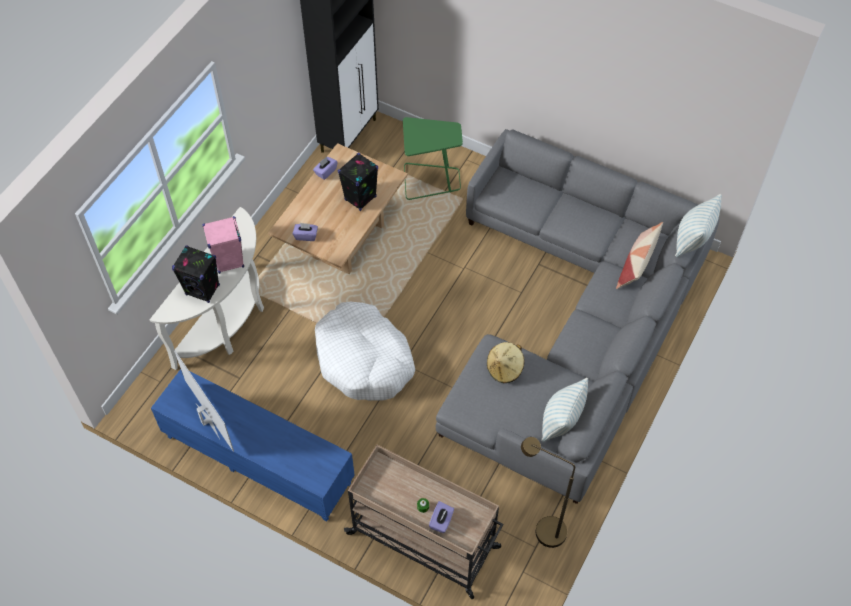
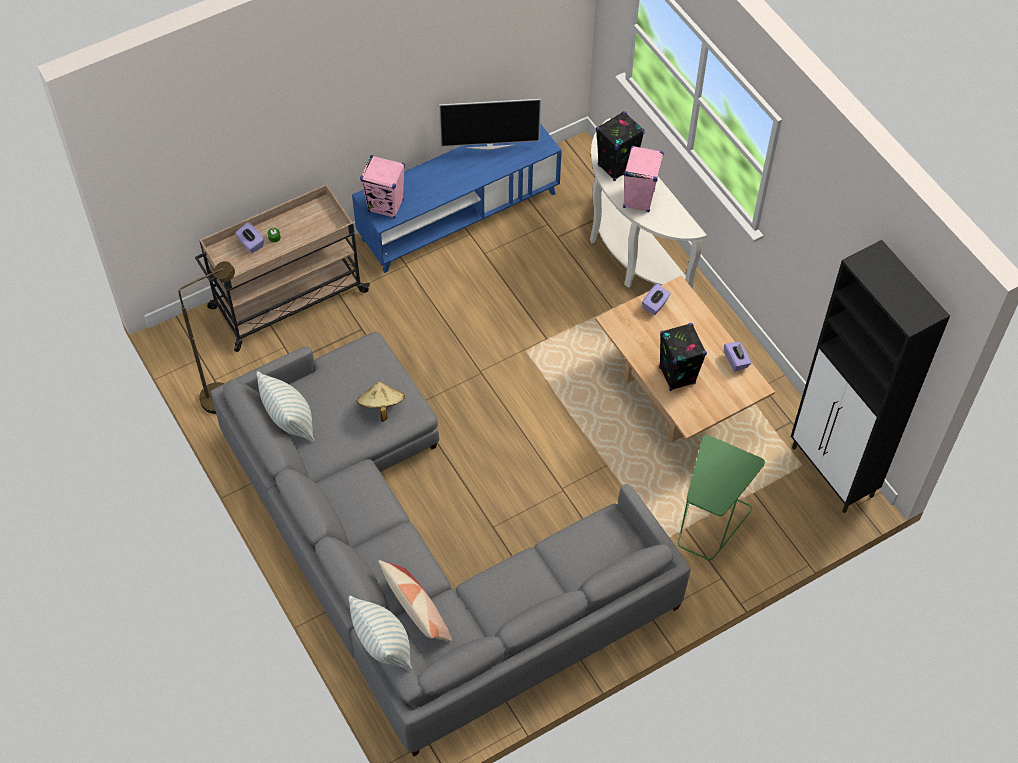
camera: 120 degrees right, 0 degrees up
(320, 463) = (386, 206): none -> pink speaker
(364, 360) = (508, 343): white dog bed -> none

